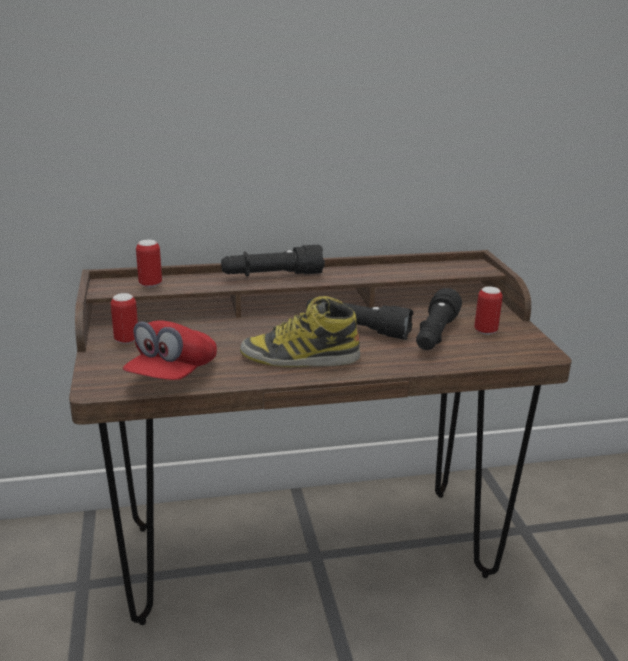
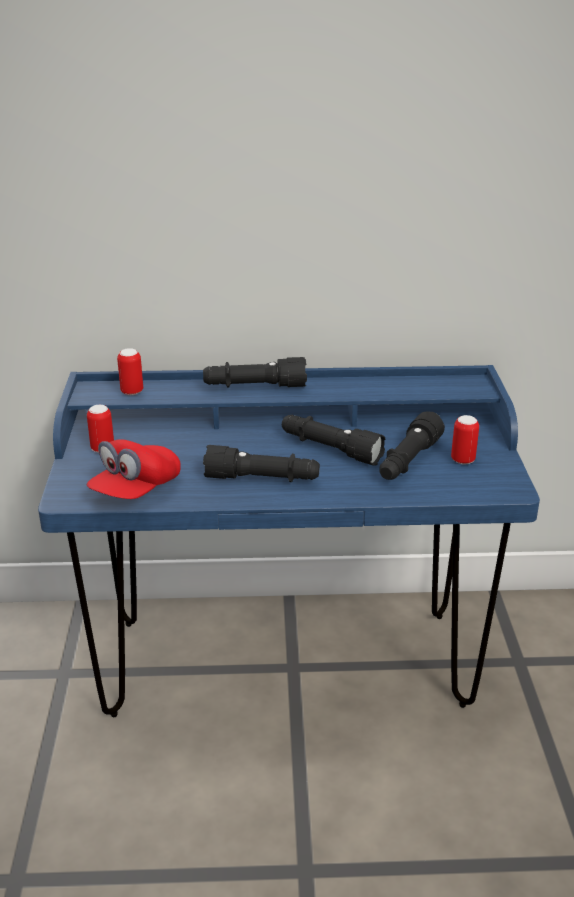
camera: 10 degrees right, 5 degrees up
(300, 357) = (262, 479): boot -> black flashlight
(308, 550) = (286, 661): brown desk -> blue desk

